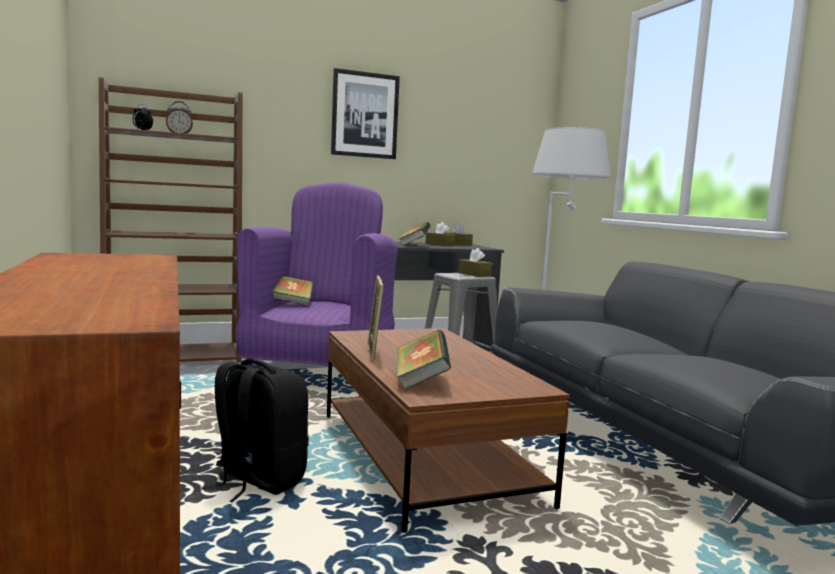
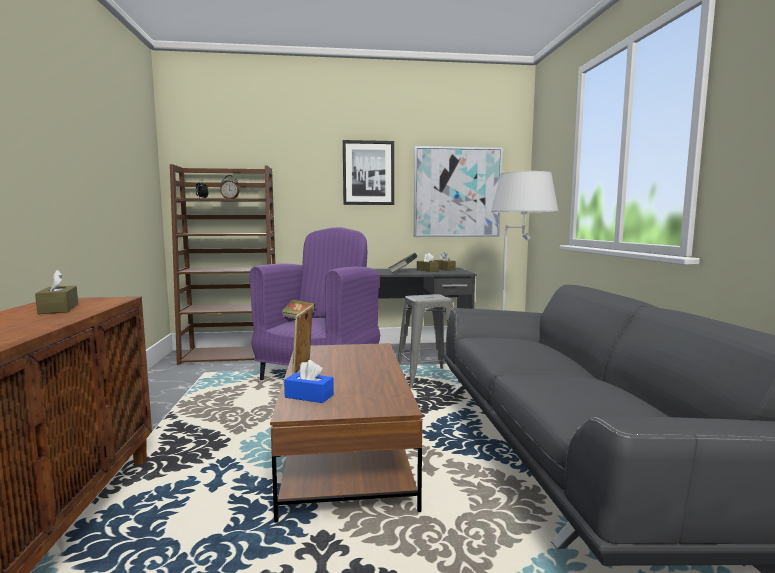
camera: 15 degrees right, 0 degrees up
(257, 481) = (205, 464): black backpack -> none
(421, 381) = (309, 396): book -> blue tissue box
(470, 149) = (457, 192): none -> picture
(474, 274) = (437, 296): brown tissue box -> brown tissue box (59, 309)

